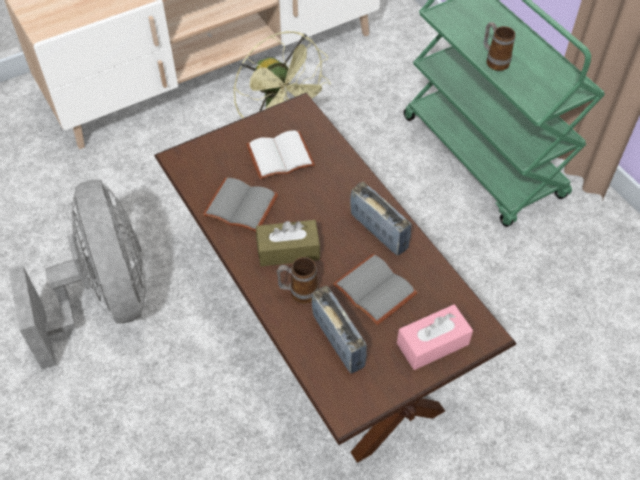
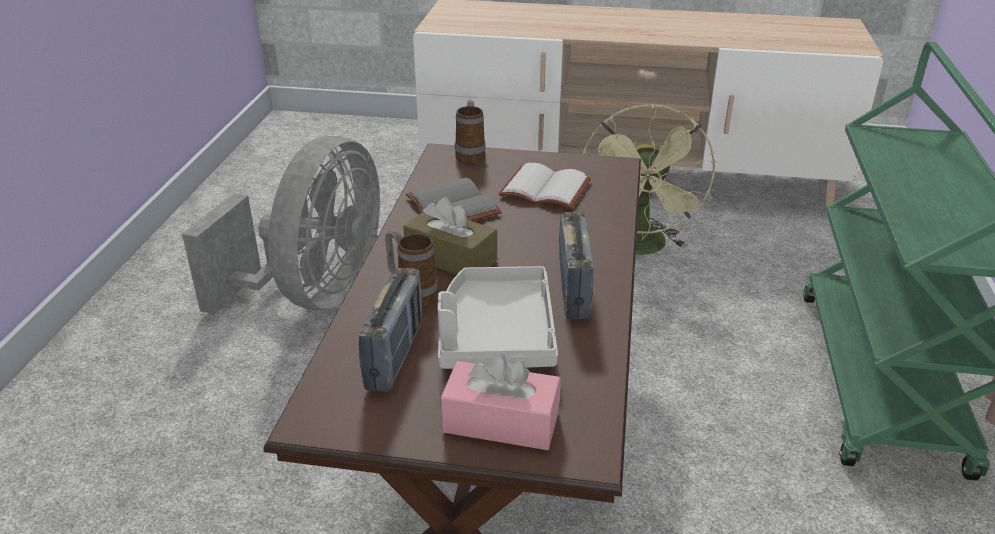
camera: 40 degrees right, 20 degrees down
(372, 290) = (495, 334): grey book -> grey tray
(494, 60) = (904, 189): mug -> mug (470, 155)

